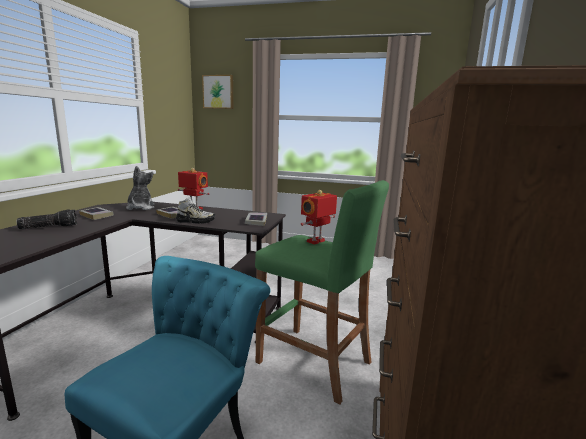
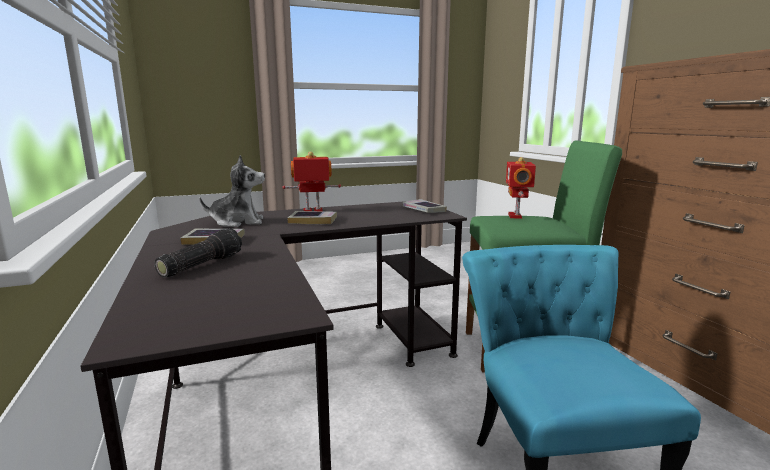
camera: 35 degrees left, 0 degrees up
(140, 208) = (238, 222): plush toy -> plush toy turned 120 degrees clockwise
(195, 221) = (366, 221): shoe -> none
(218, 92) = (186, 45): picture -> none

